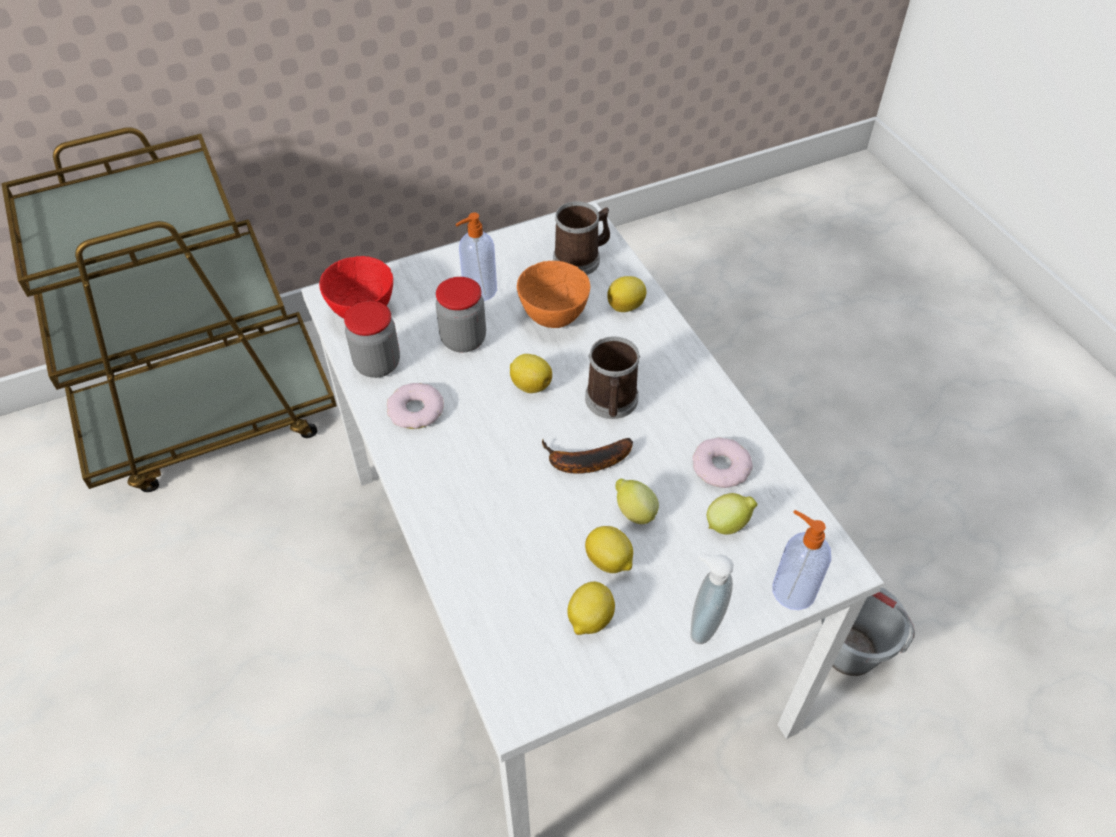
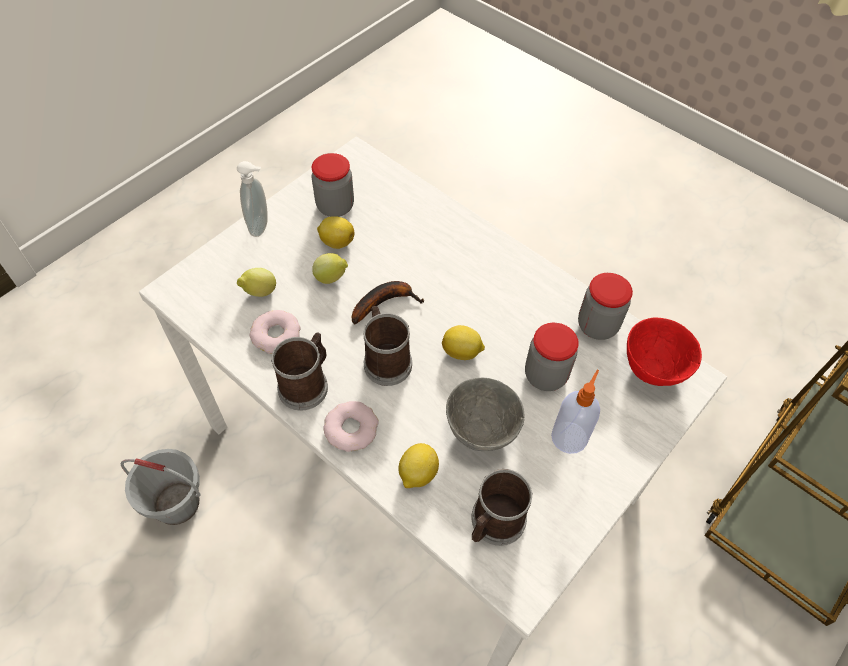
camera: 155 degrees right, 5 degrees up
(415, 410) = (537, 298): donut -> donut (351, 429)
(552, 317) = (482, 431): orange bowl -> grey bowl
(589, 619) = (335, 206): lemon -> jar
(701, 407) = (307, 384): none -> mug
(792, 590) = (205, 264): soap dispenser -> none

